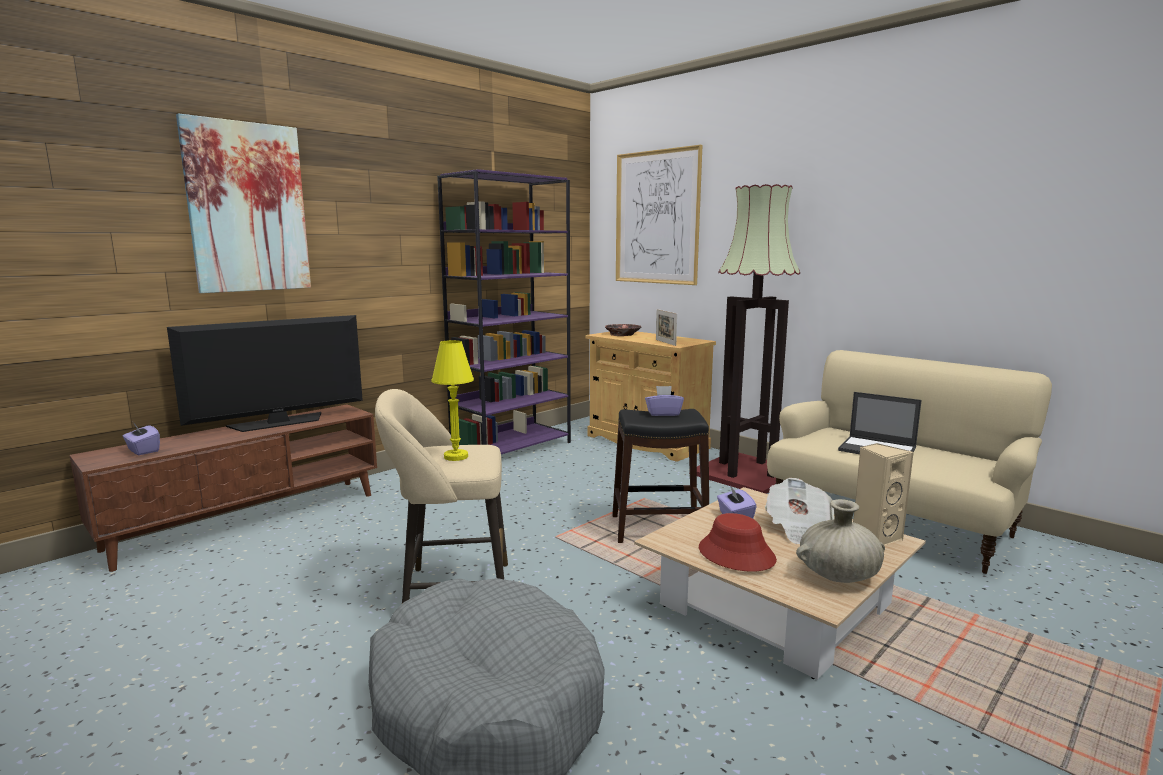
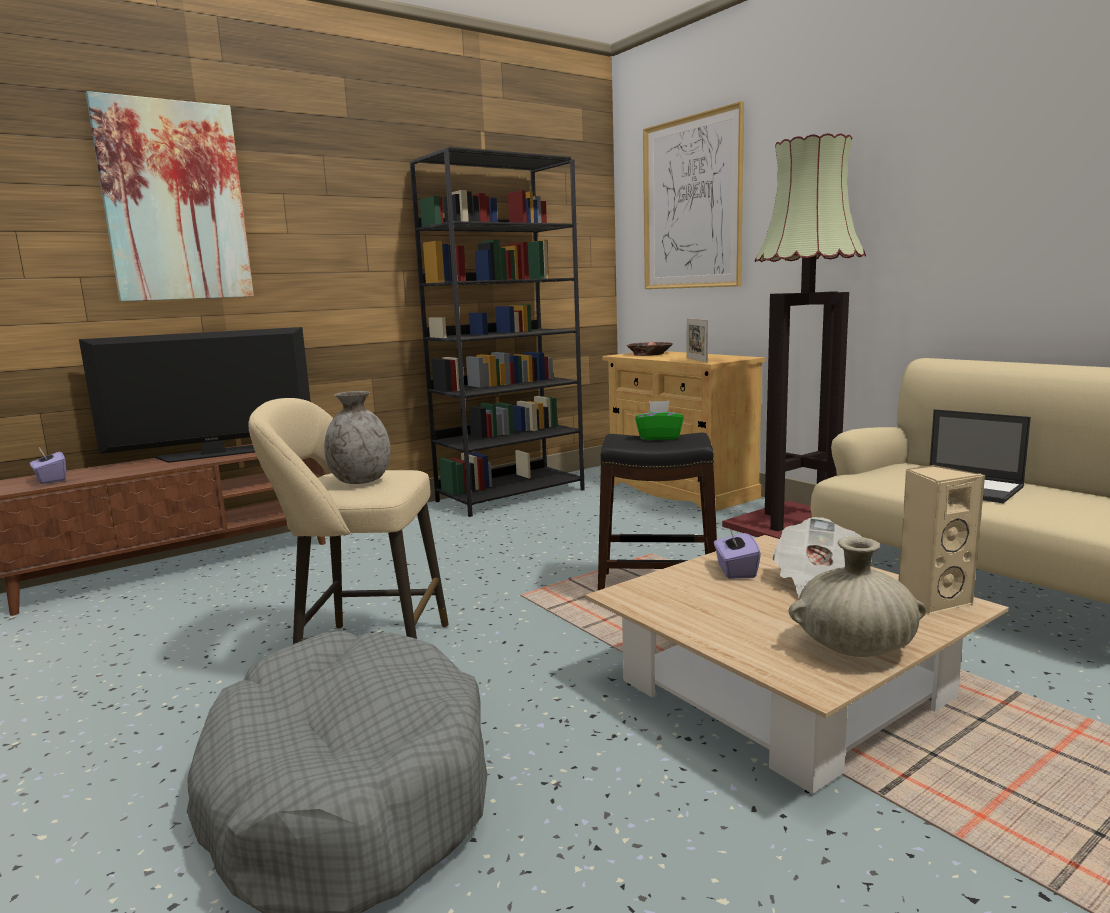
camera: 10 degrees right, 0 degrees up
(456, 457) = (360, 481): yellow table lamp -> grey vase
(512, 448) = (511, 495): purple bookcase -> black bookcase
(663, 413) = (659, 437): purple tissue box -> green tissue box
(736, 554) = (716, 615): red hat -> none

